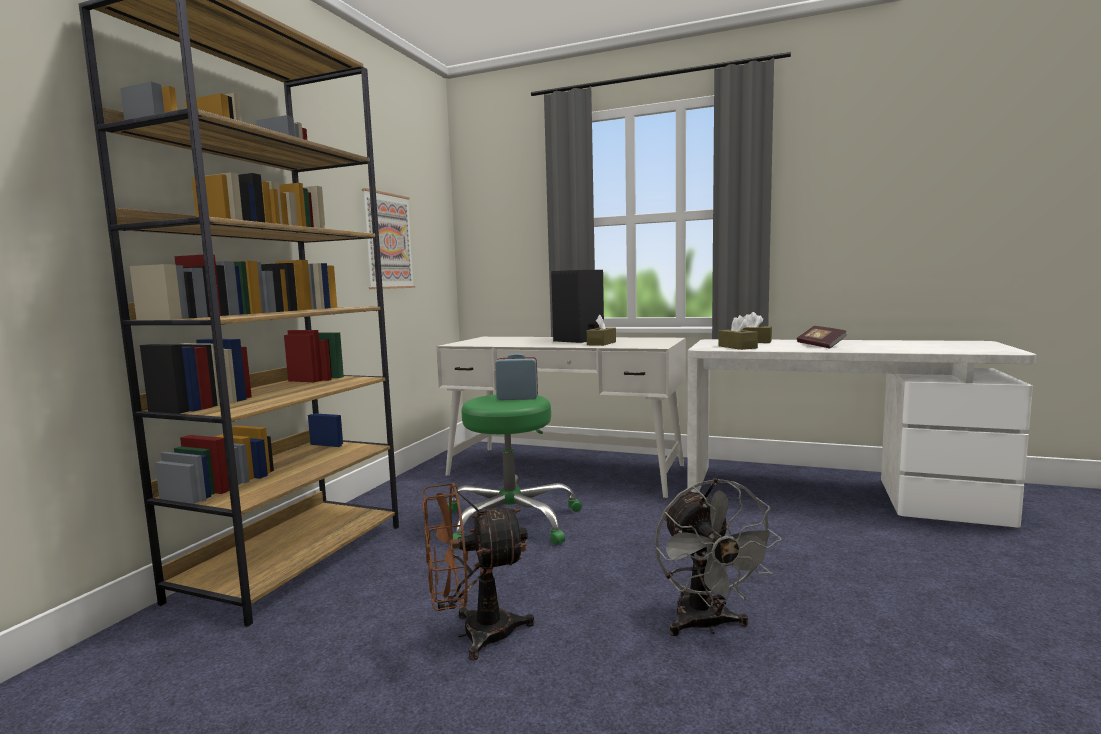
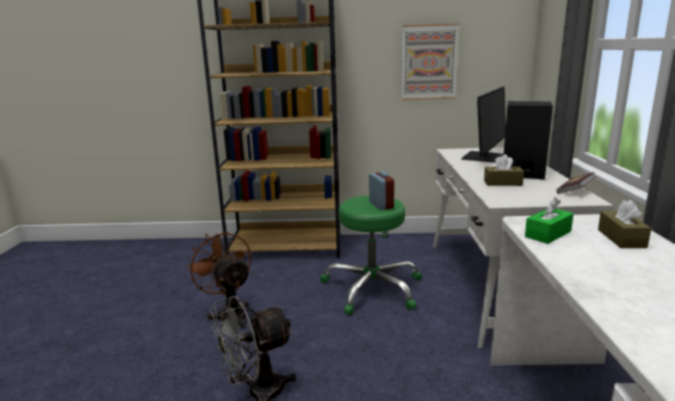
camera: 70 degrees right, 10 degrees up
(505, 341) = (484, 157): none -> monitor
(737, 347) = (548, 234): brown tissue box -> green tissue box
(821, 346) = (625, 278): book -> book (574, 191)

